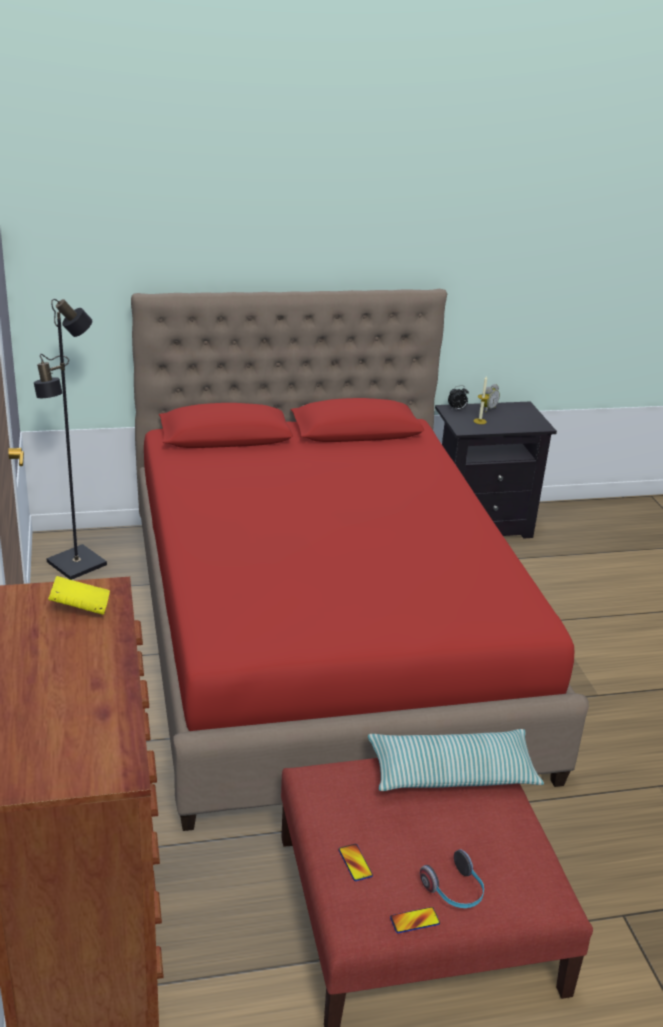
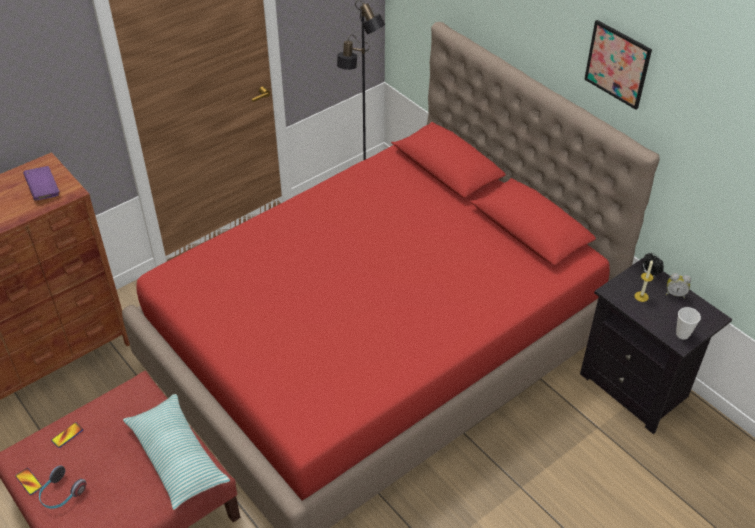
camera: 65 degrees right, 15 degrees up
(80, 608) = (44, 190): yellow book -> purple book
(371, 230) = (617, 64): none -> picture
(533, 422) = (682, 334): none -> cup

